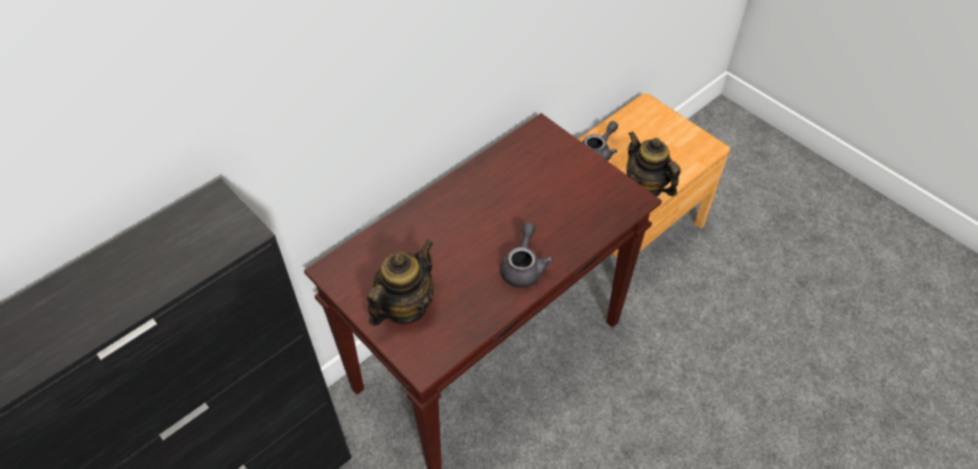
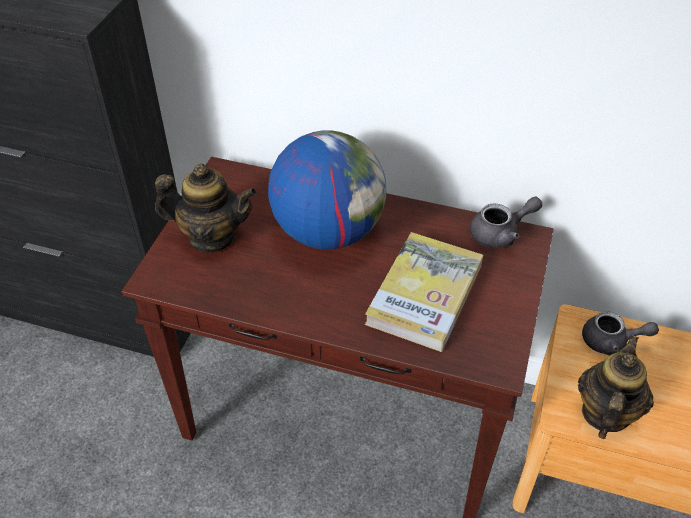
camera: 60 degrees right, 5 degrees down
(454, 231) = (328, 231): none -> globe
(523, 267) = (321, 303): grey teapot -> grey teapot (500, 233)
(553, 206) = (425, 294): none -> book

